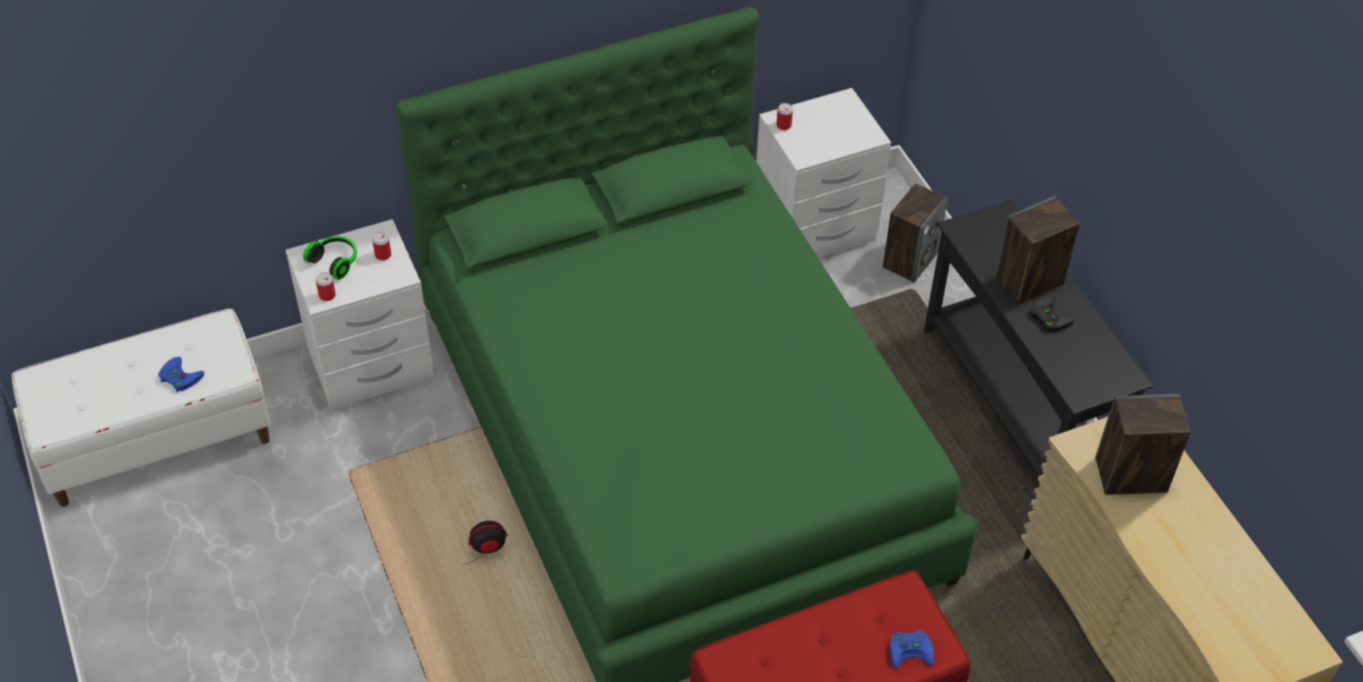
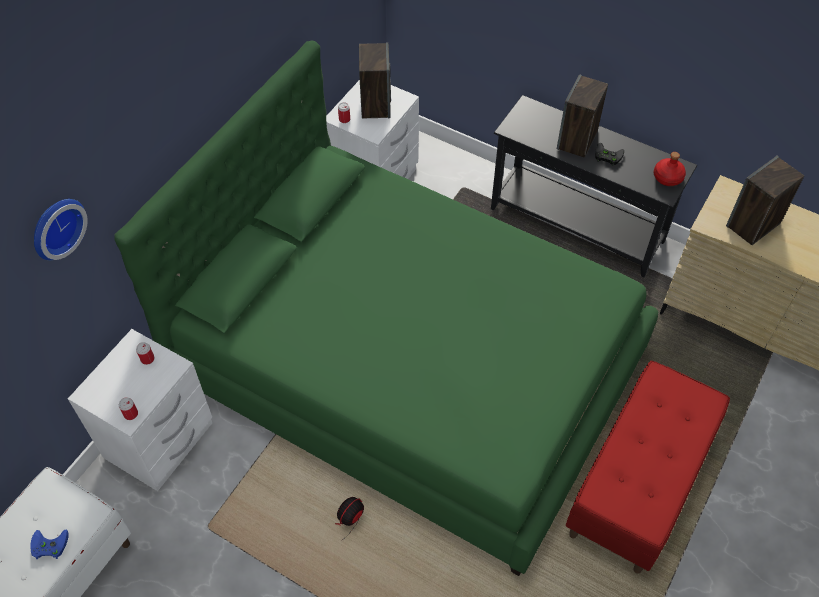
camera: 35 degrees left, 5 degrees up
(335, 58) = (55, 227): none -> wall clock
(335, 261) = (115, 384): headphones -> none
(910, 260) = (445, 170): speaker -> speaker (375, 104)
(911, 649) = (694, 412): blue game controller -> none
(1099, 379) = (667, 177): none -> red bottle

